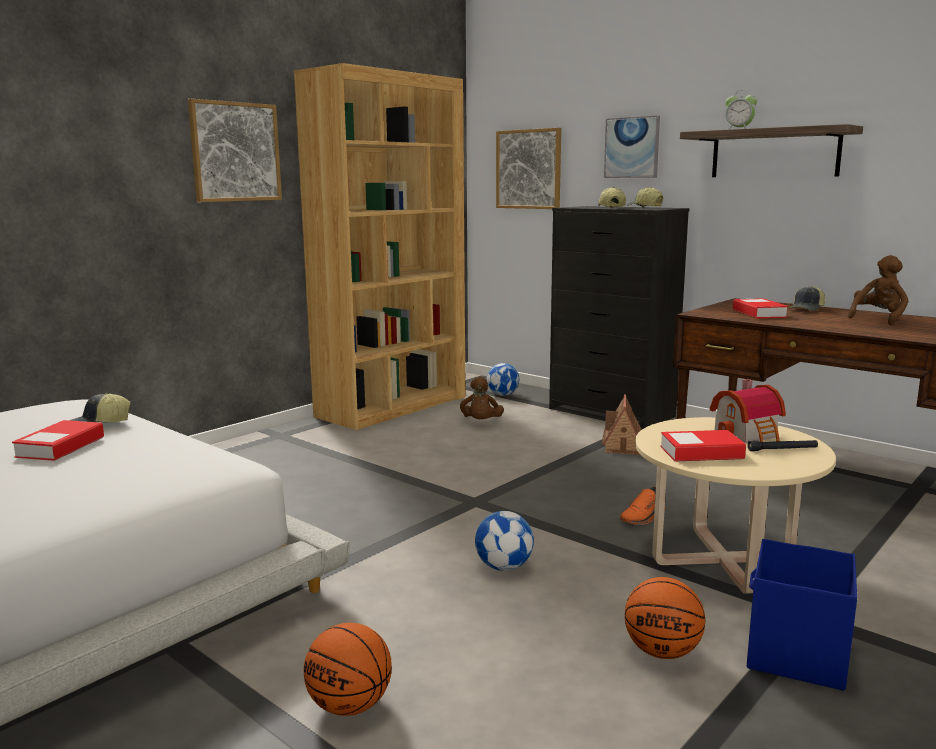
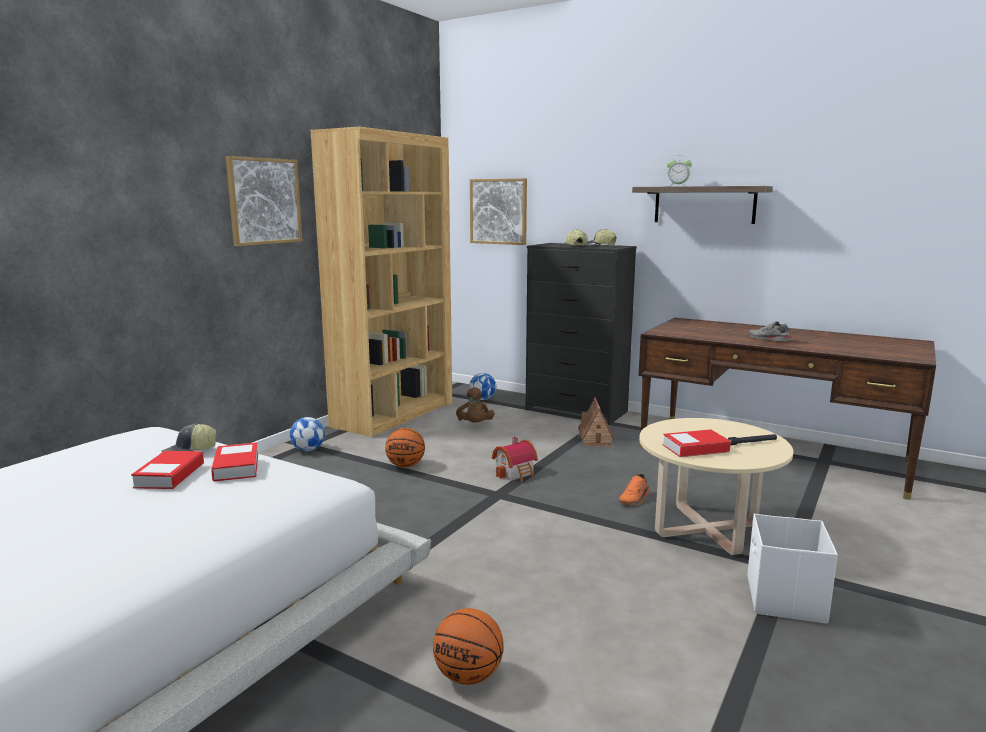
camera: 10 degrees left, 0 degrees up
(504, 567) = (543, 548): football -> football (308, 450)
(632, 147) = (588, 196): picture -> none
(662, 652) = (689, 607): basketball -> basketball (405, 466)
(749, 435) = (722, 431): toy house -> toy house (516, 473)
(759, 313) = (702, 331): book -> book (236, 467)
(795, 655) = (784, 600): blue storage box -> white storage box
(807, 309) = (735, 327): cap -> none
(841, 324) = (768, 340): none -> grey shoe
(878, 319) = (790, 334): brown plush toy -> none

